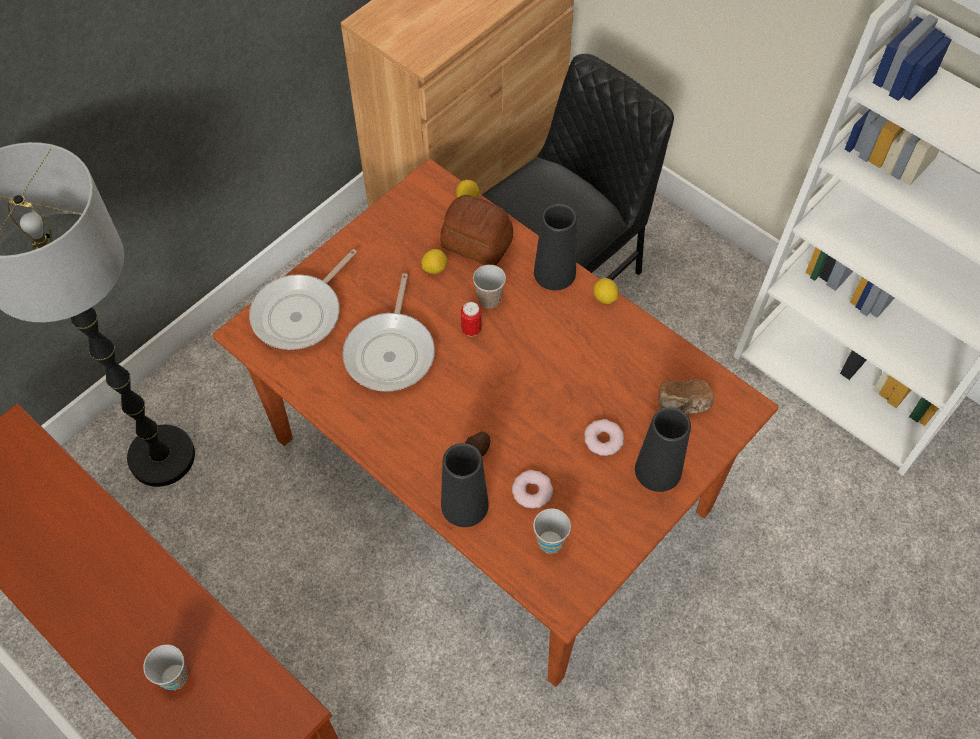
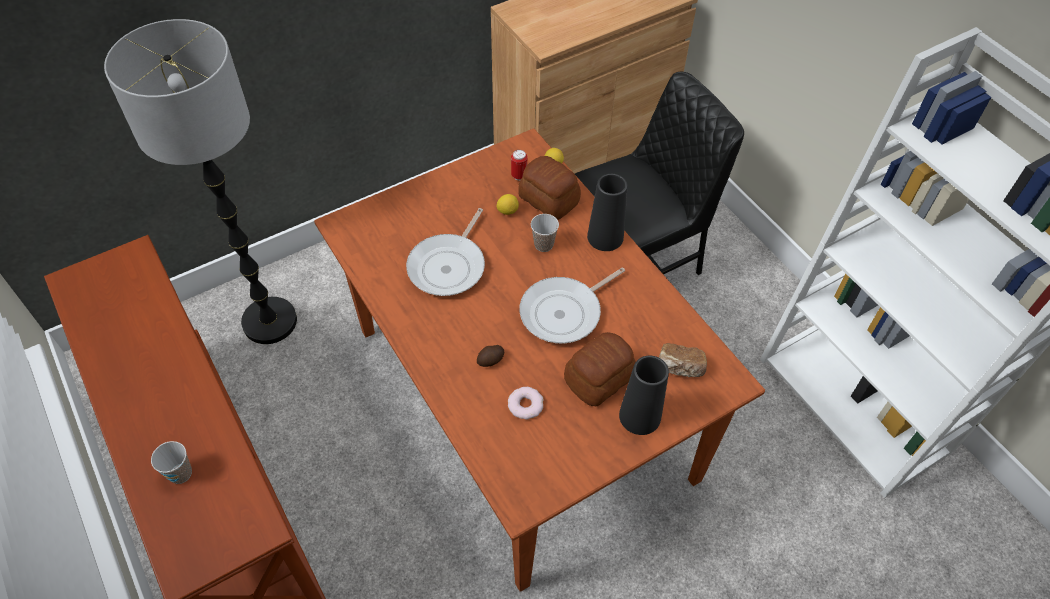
camera: 15 degrees right, 5 degrees down
(301, 313) = (388, 220): frying pan -> frying pan (564, 312)
(464, 505) = (465, 401): black vase -> none
(471, 329) = (520, 265): can -> can (519, 176)
(550, 542) = (526, 450): cup -> none
(603, 439) = (600, 379): donut -> bread
(604, 298) = (641, 266): lemon -> none

